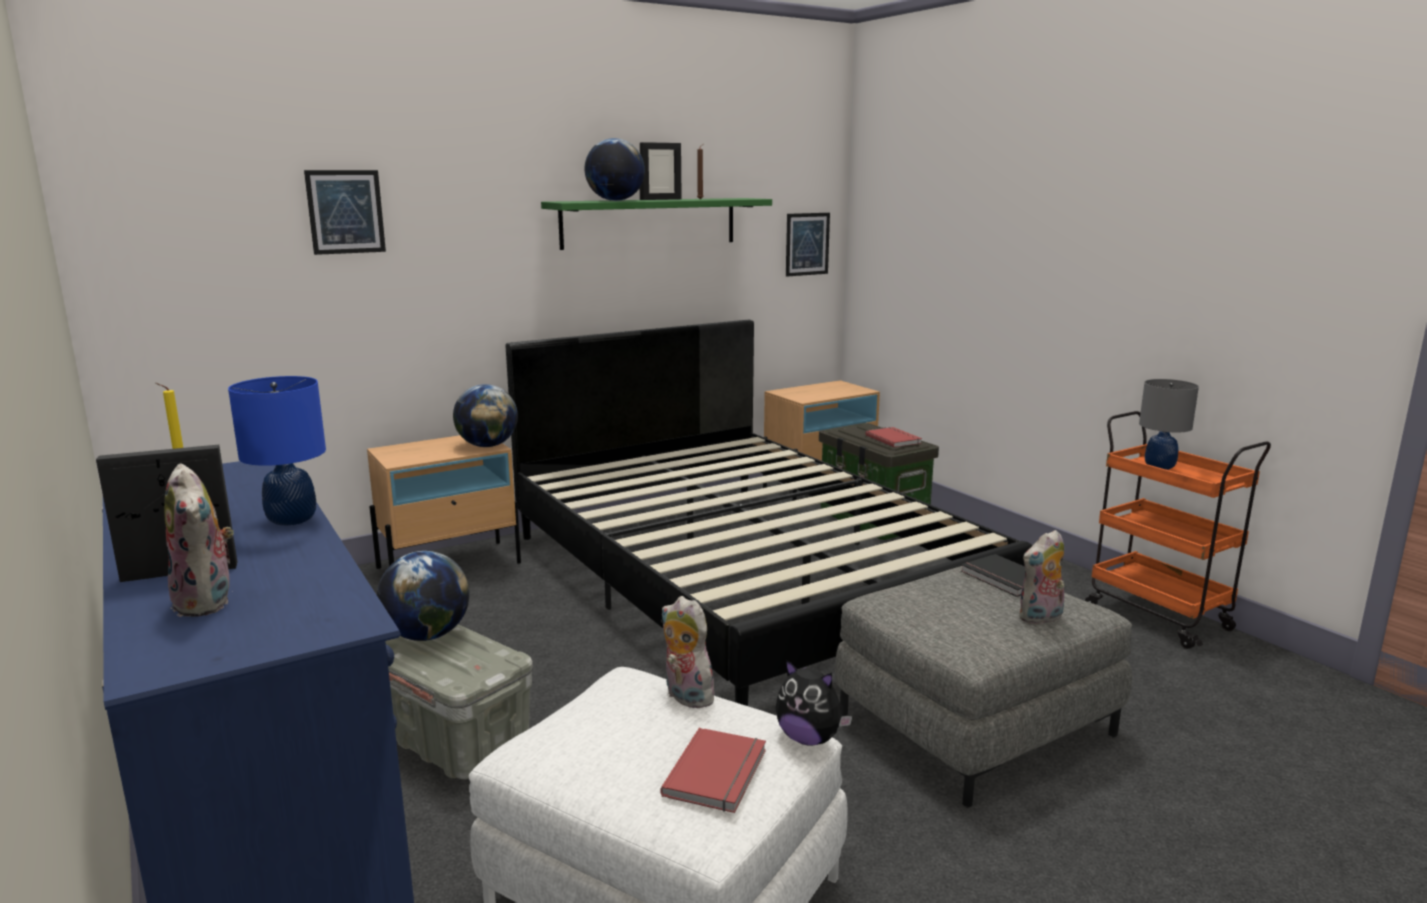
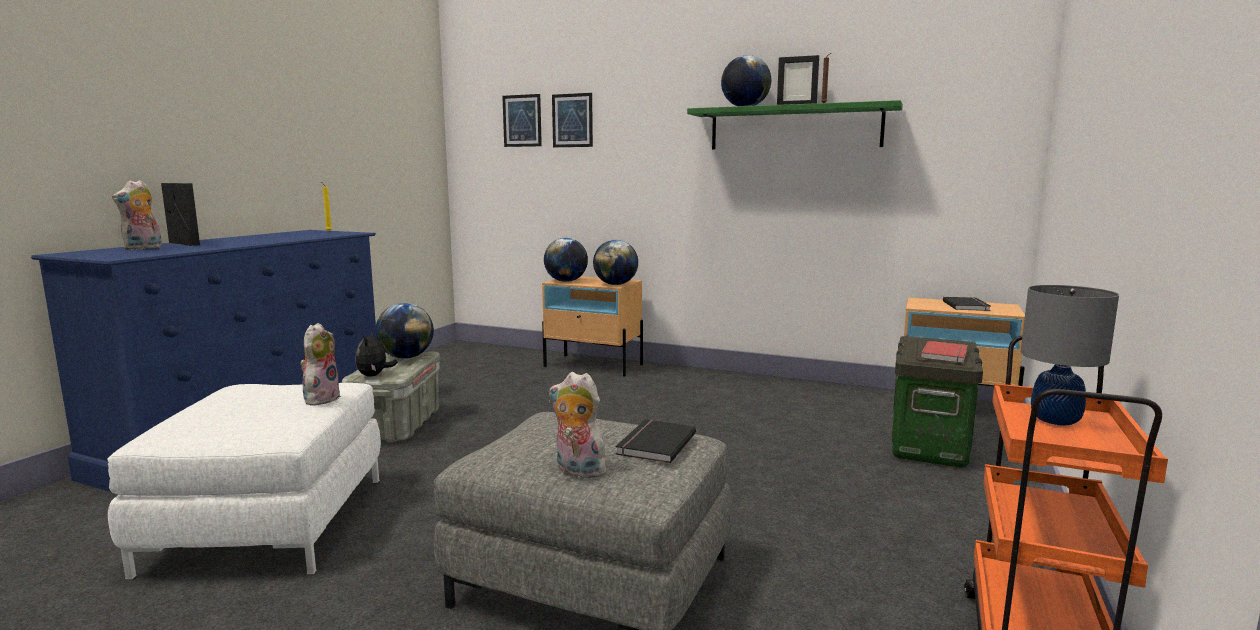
camera: 55 degrees right, 5 degrees down
(291, 520) = (264, 242): blue table lamp -> none
(410, 458) = (566, 281): none -> globe
(719, 773) = (218, 423): red book -> none
(743, 576) = (717, 431): black bed -> none
(807, 244) = (983, 151): picture -> picture (522, 120)
(809, 738) = (284, 438): plush toy -> plush toy (374, 375)
(824, 390) = (967, 306): none -> black book

